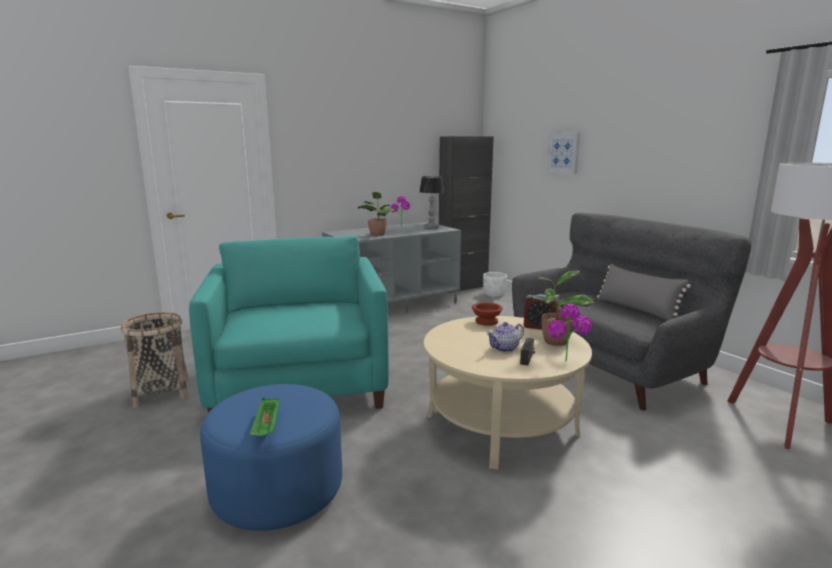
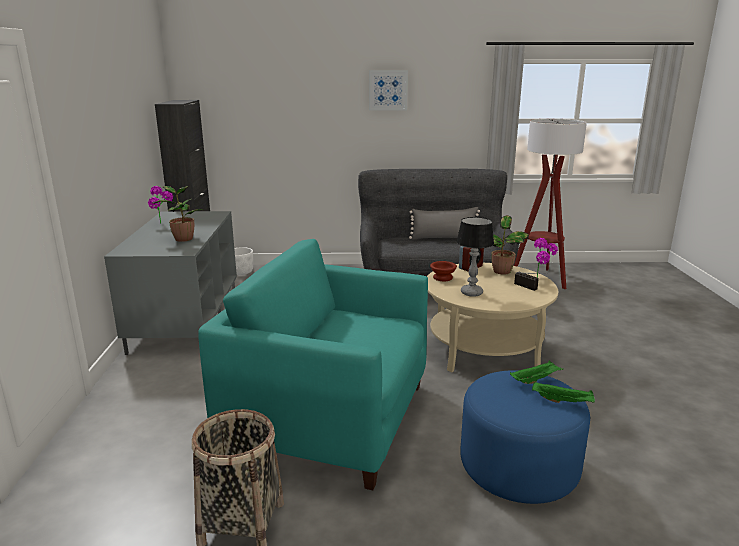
camera: 60 degrees left, 5 degrees up
(307, 407) = (535, 380): none -> green tray
(431, 228) = (197, 216): table lamp -> table lamp (471, 293)
(504, 348) = (502, 287): teapot -> none
(563, 153) = (301, 116): picture -> picture (388, 90)

